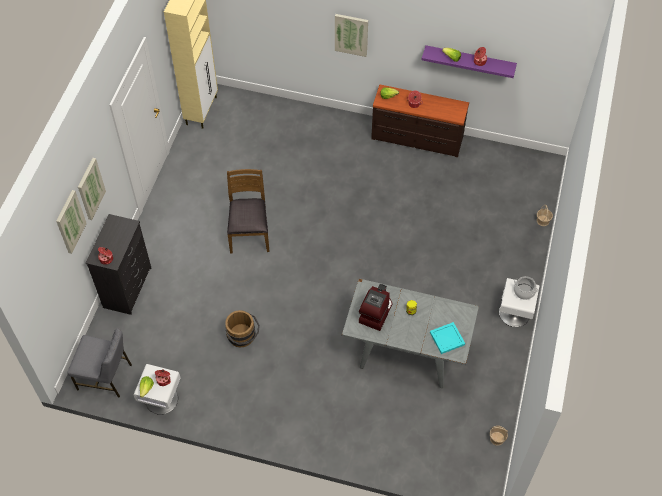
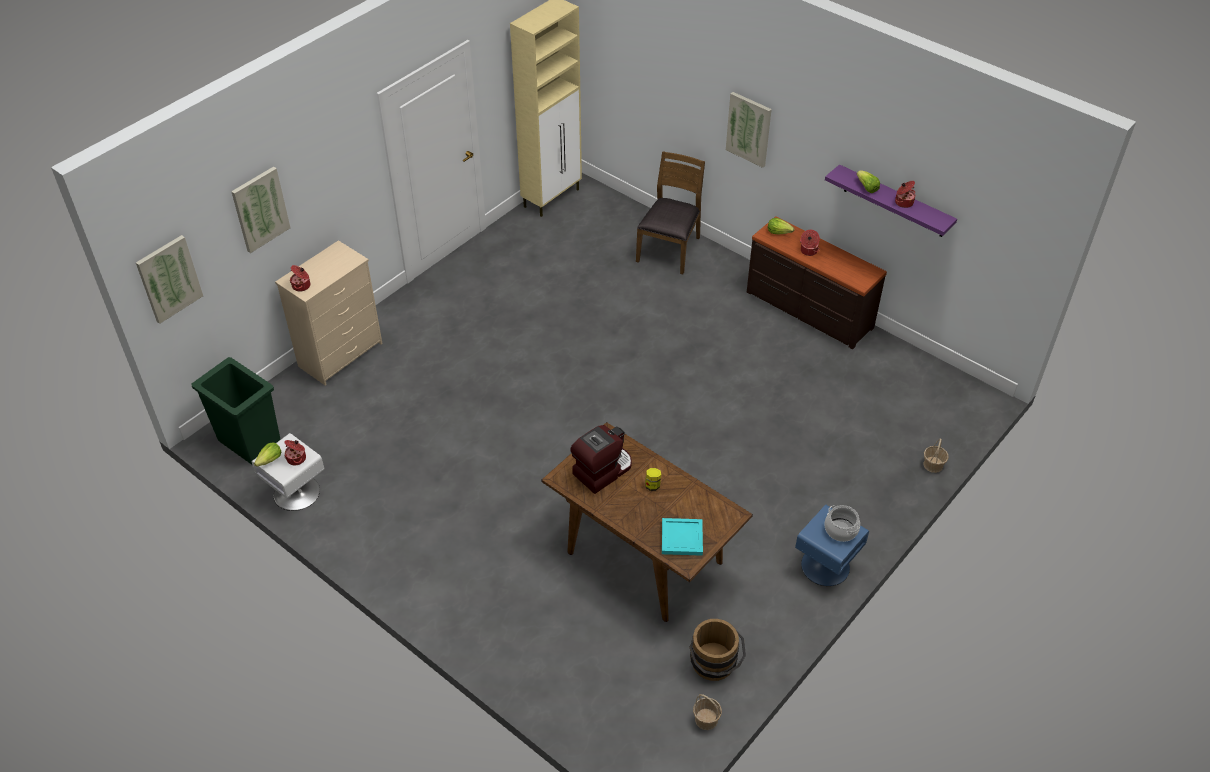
camera: 25 degrees right, 10 degrees down
(90, 188) = (312, 187): picture -> picture (169, 278)
(105, 376) = (249, 442): grey chair -> green trash can
(128, 287) = (341, 354): black dresser -> beige dresser
(243, 337) = (440, 460): brown bucket -> brown bucket (714, 666)
(249, 233) = (525, 345): brown chair -> brown chair (669, 249)
(406, 351) = (643, 557): grey dining table -> brown dining table
(515, 313) = (826, 566): white nightstand -> blue nightstand

